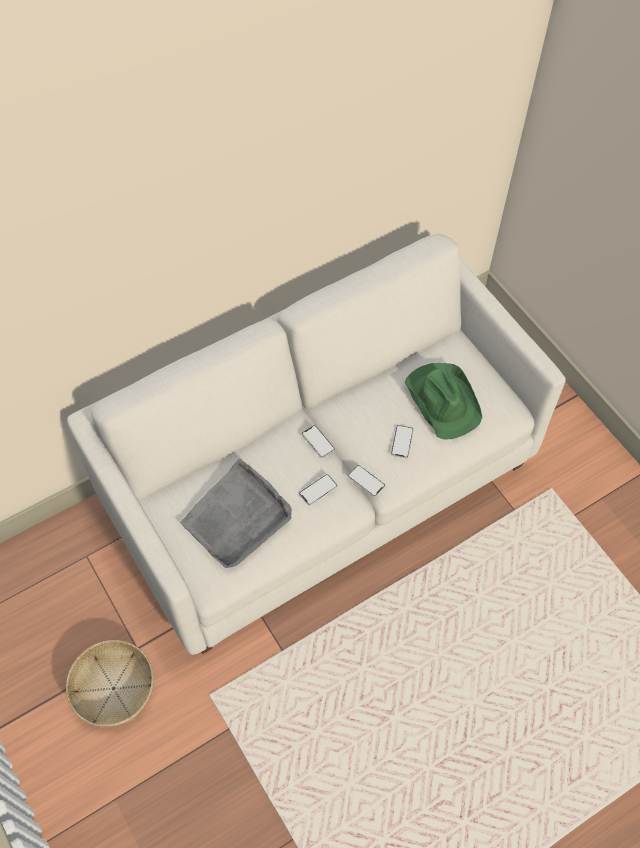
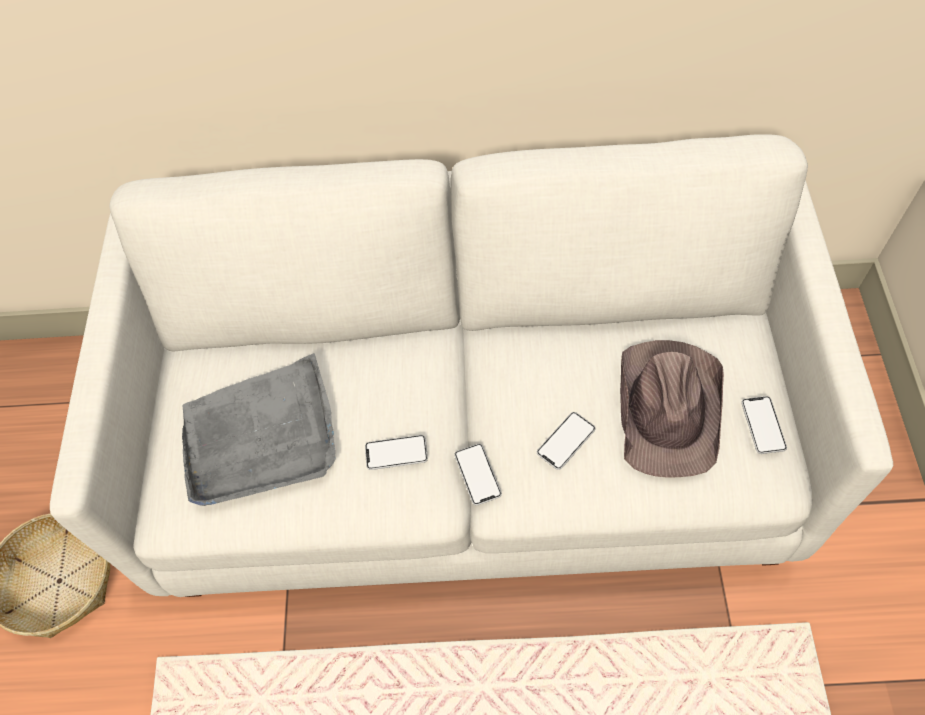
camera: 35 degrees right, 0 degrees up
(318, 442) = (444, 382): phone -> phone (763, 425)
(443, 400) = (669, 407): green hat -> brown hat

